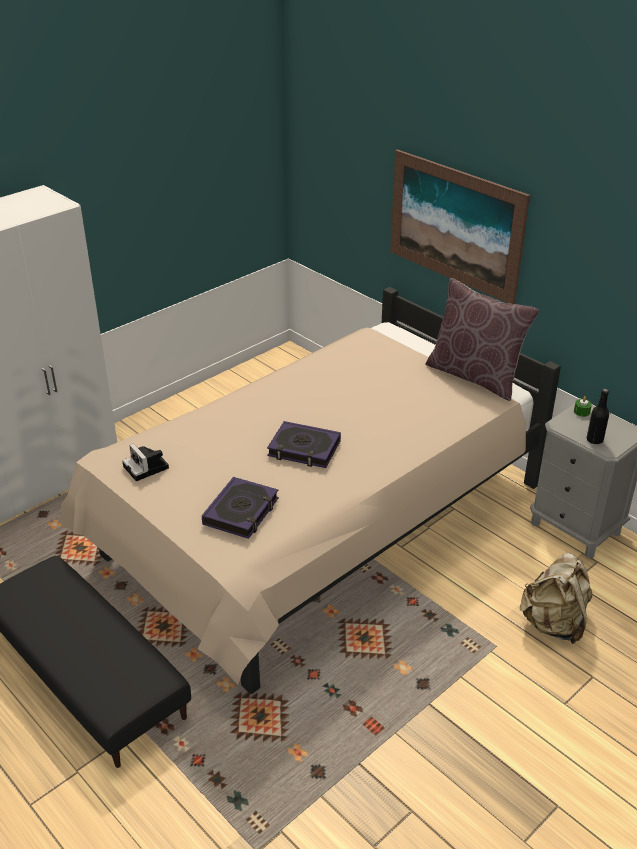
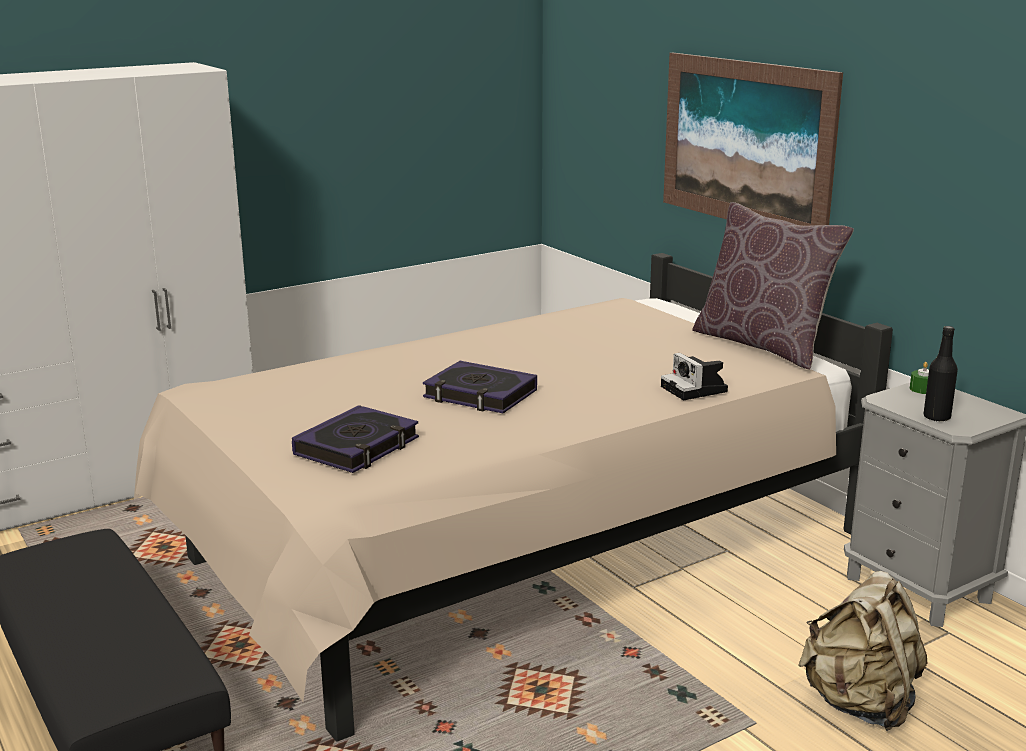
camera: 10 degrees right, 15 degrees down
(147, 468) = (247, 398): camera -> camera (696, 390)

